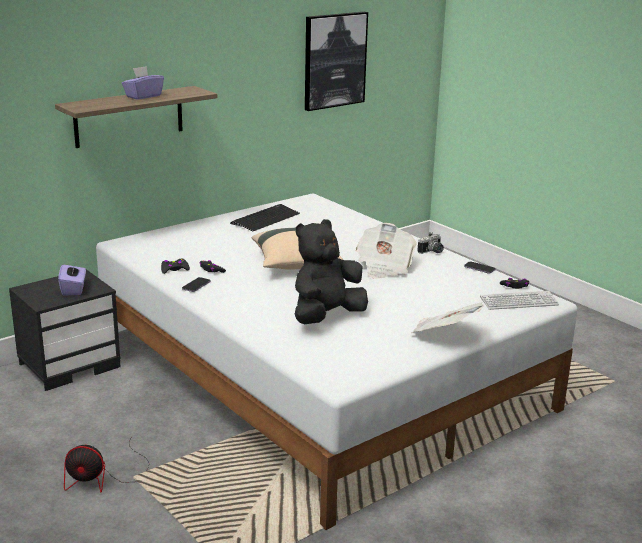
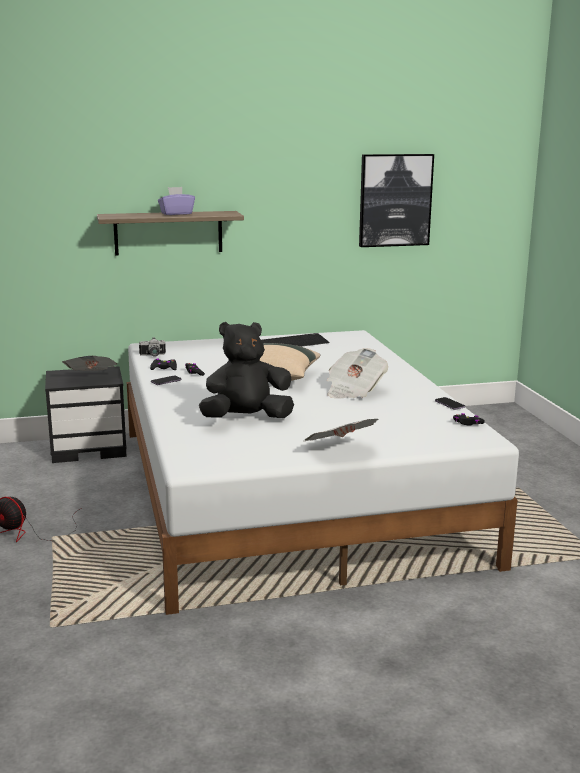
camera: 25 degrees right, 5 degrees down
(73, 289) = (91, 378): purple tissue box -> newspaper
(432, 252) = (418, 386): camera -> camera (152, 355)
(519, 302) = (454, 436): keyboard -> none

